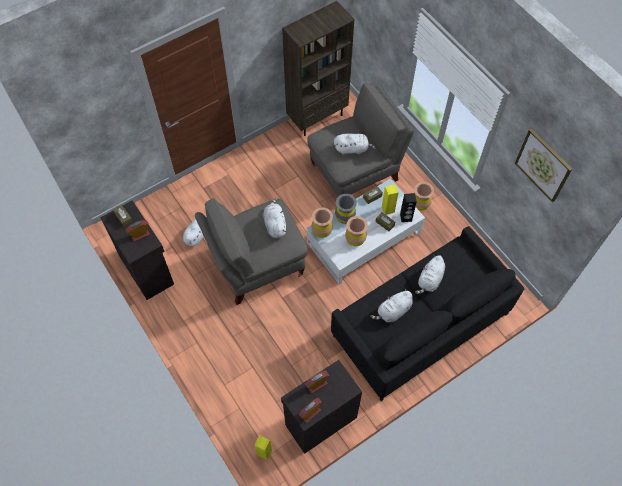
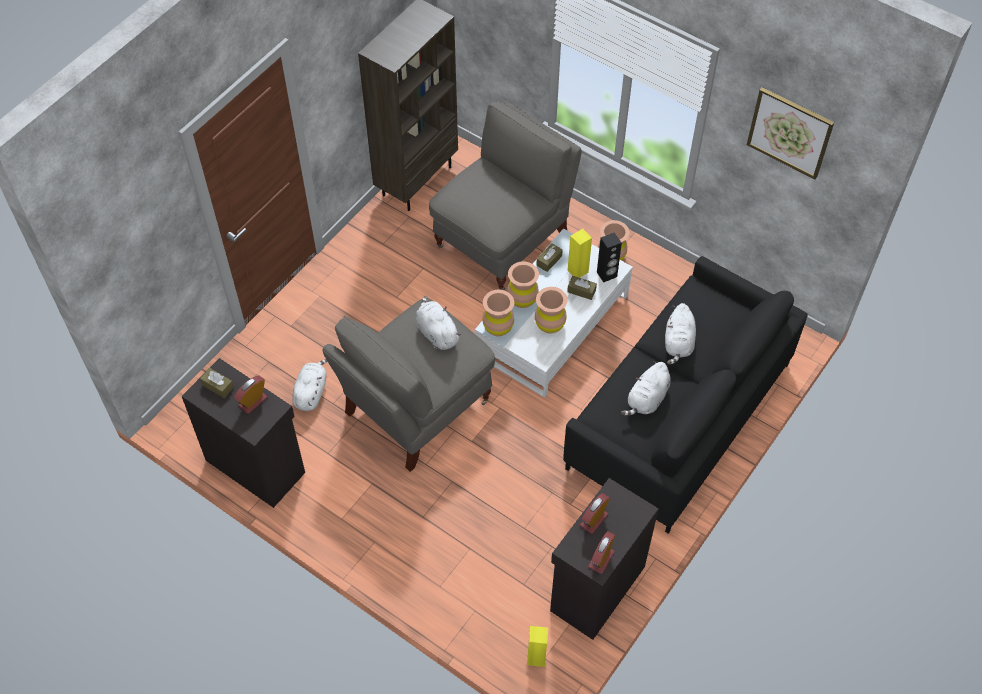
camera: 20 degrees left, 5 degrees down
(345, 217) = (522, 299): grey vase -> brown vase
(352, 149) = (501, 200): white plush toy -> none

